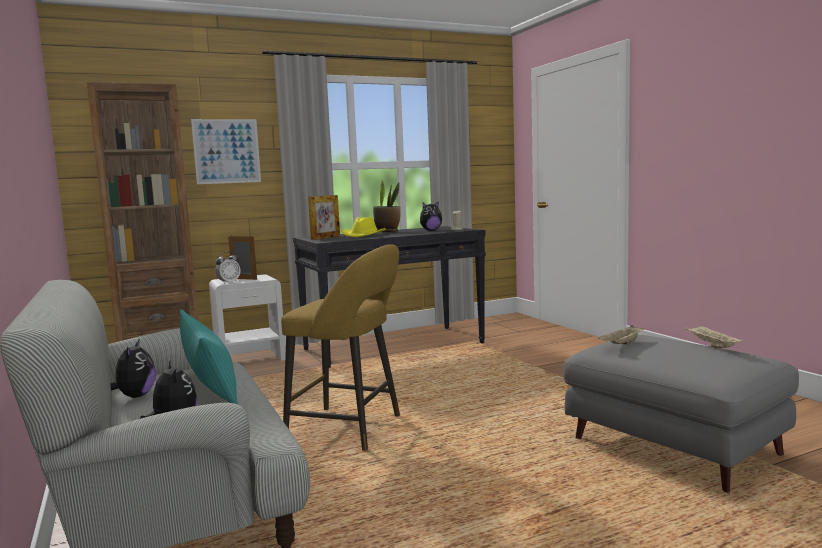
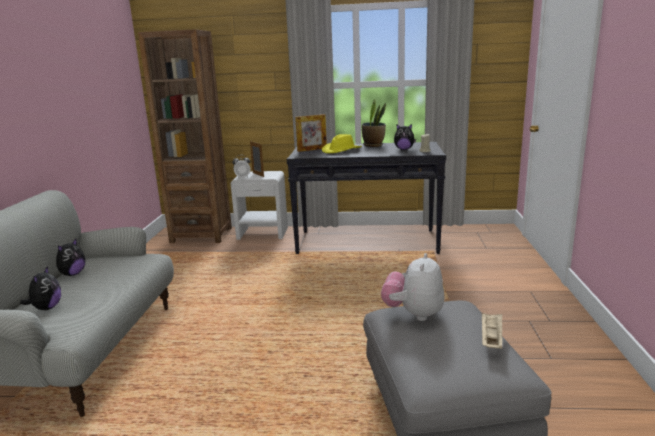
camera: 30 degrees right, 10 degrees up
(209, 387) = (112, 277): turquoise pillow -> none
(226, 151) = (253, 74): picture -> none
(350, 429) = (242, 316): yellow stool -> none
(622, 345) = (413, 314): beige tray -> plush toy

